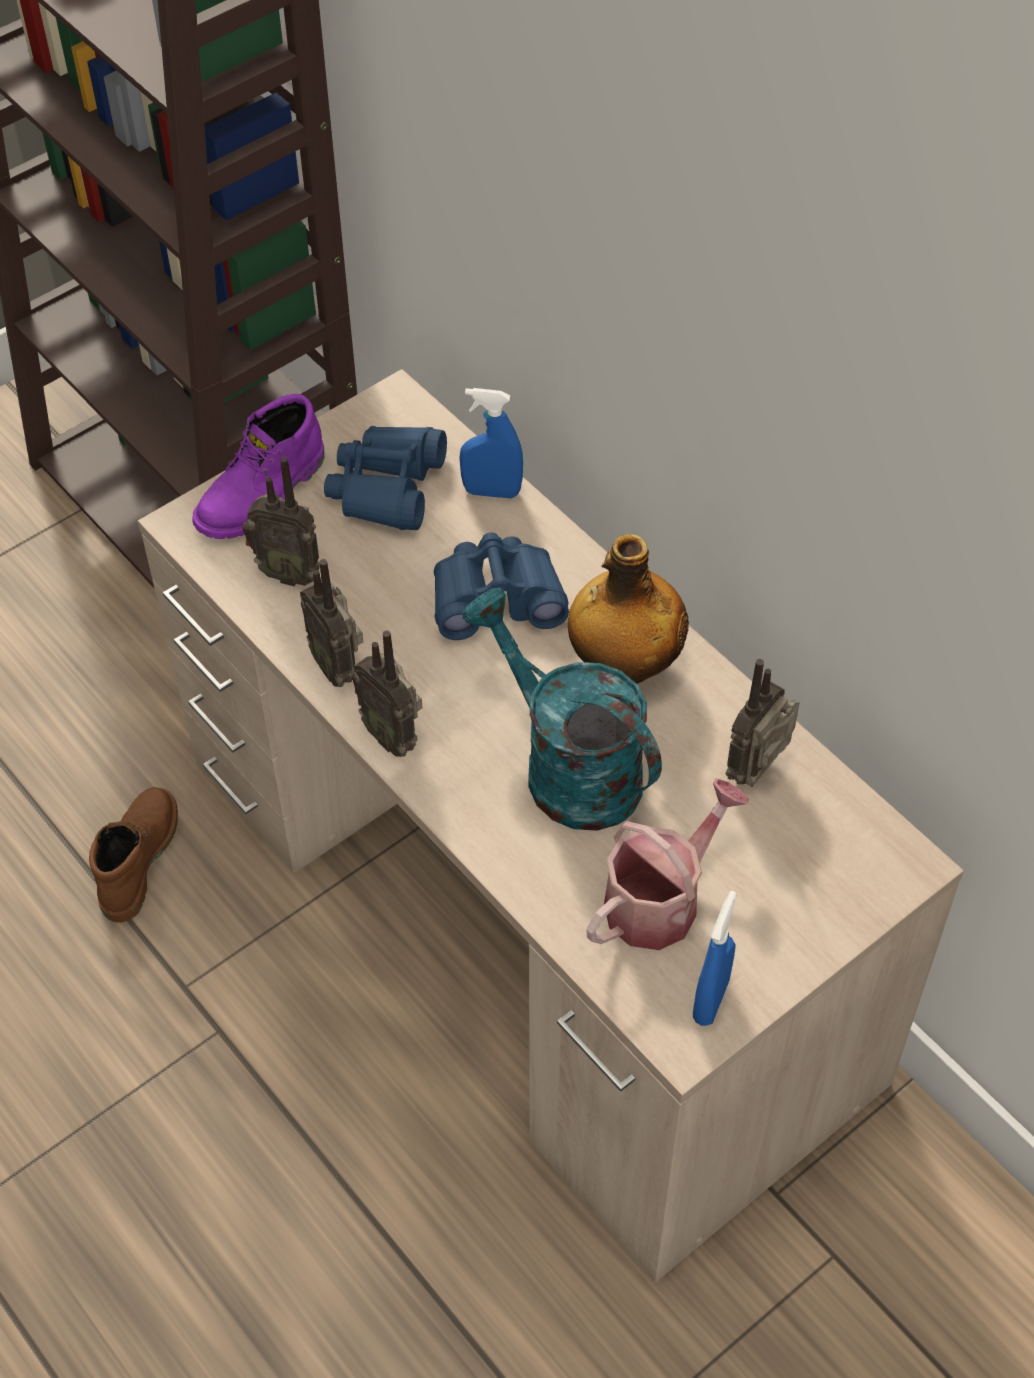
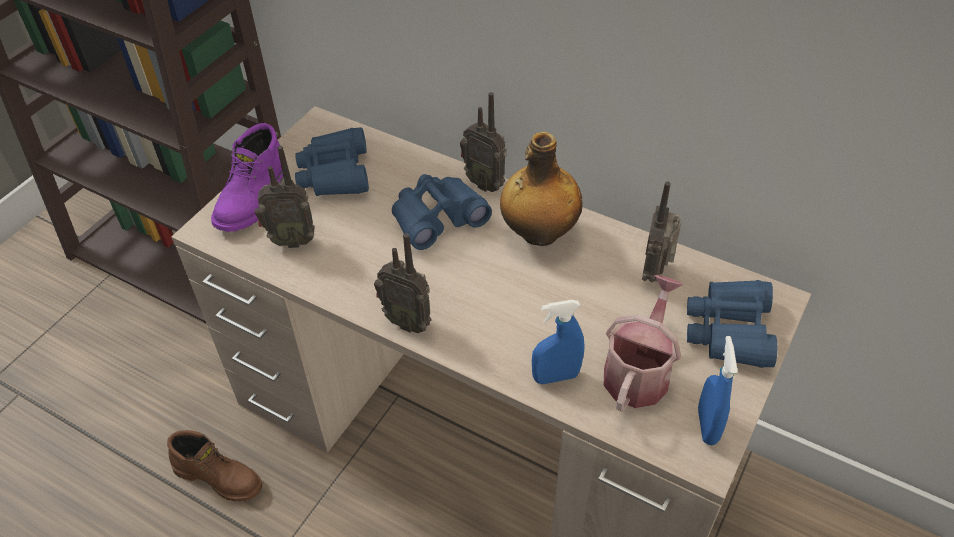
camera: 20 degrees left, 5 degrees down
(137, 858) = (219, 476): brown boot -> brown boot turned 120 degrees clockwise
(337, 666) = (350, 288): radio -> radio (485, 183)
(492, 492) = (404, 158): blue spray bottle -> blue spray bottle (555, 376)
(567, 766) = (534, 305): turquoise watering can -> none
(815, 885) = (730, 330): none -> blue binoculars

